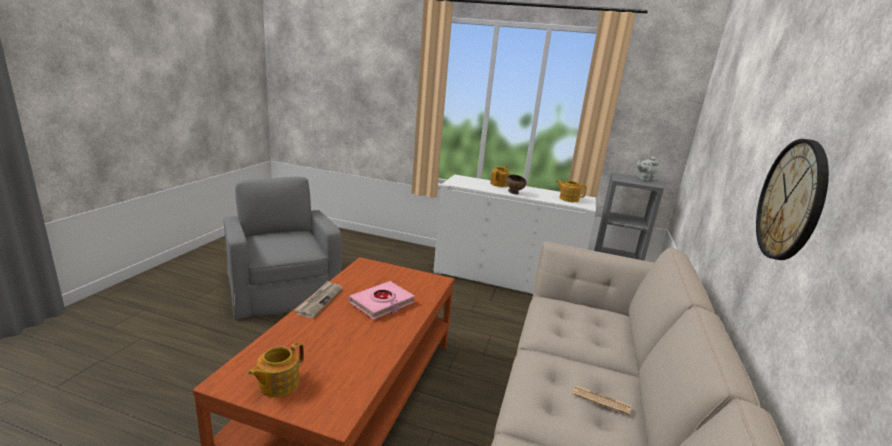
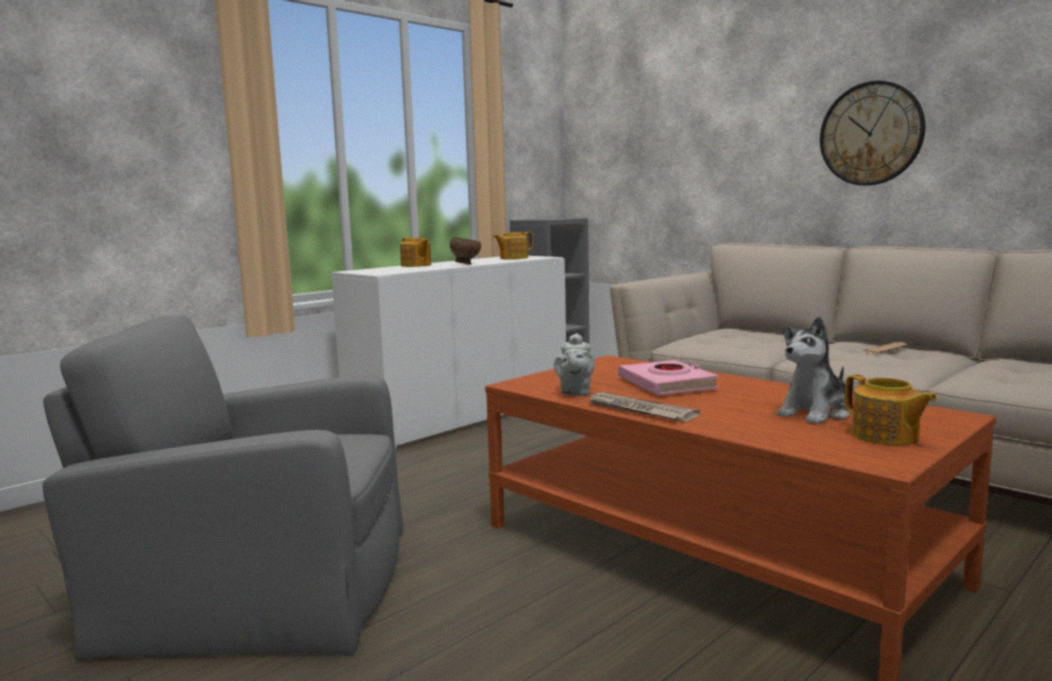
camera: 60 degrees left, 10 degrees down
(327, 357) = (815, 413): none -> plush toy
(644, 179) = (550, 218): grey teapot -> grey teapot (575, 392)

